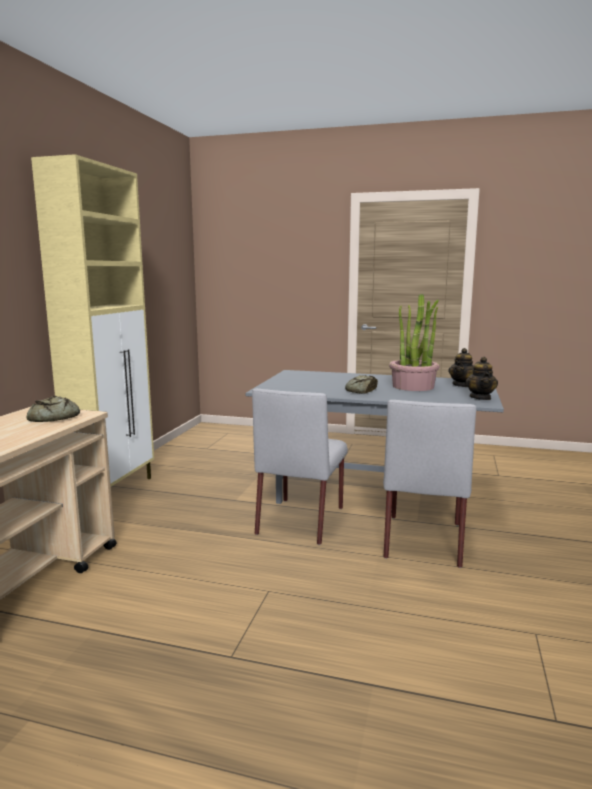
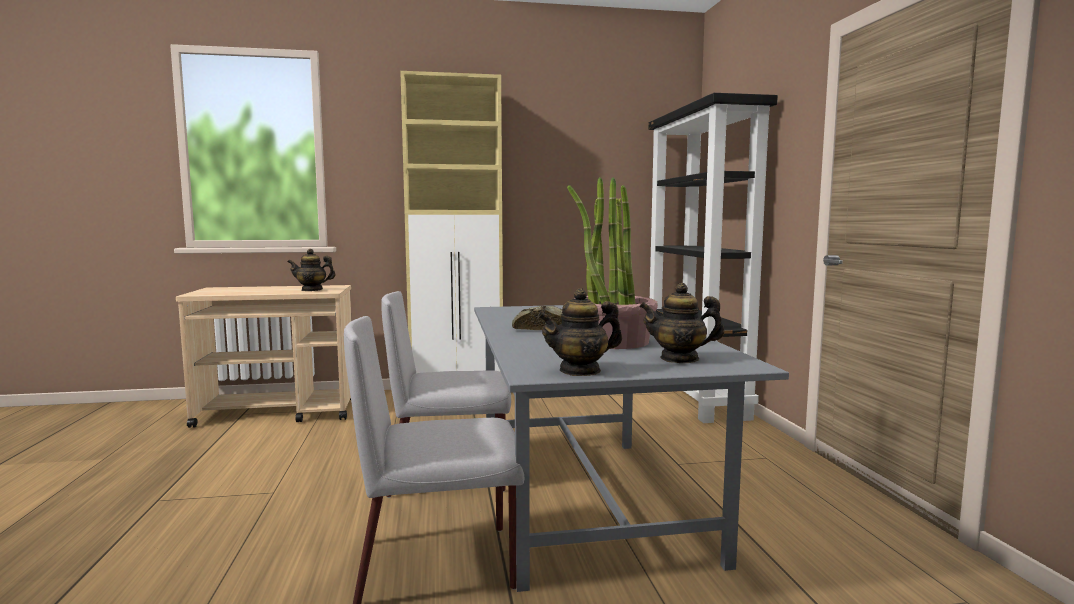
camera: 65 degrees right, 5 degrees down
(52, 418) = (312, 290): bread -> teapot
(247, 432) = (696, 399): none -> black bookcase

